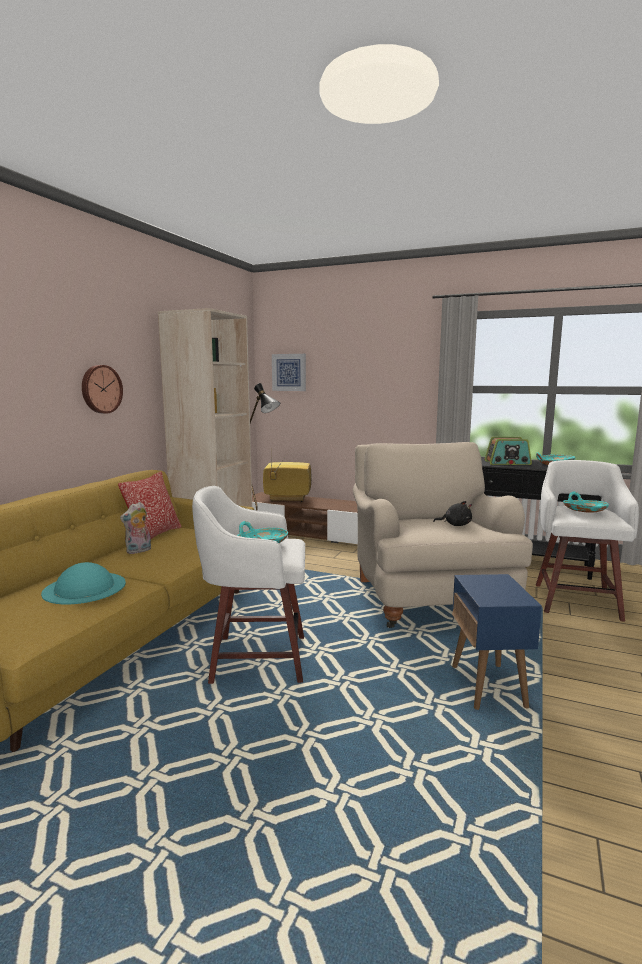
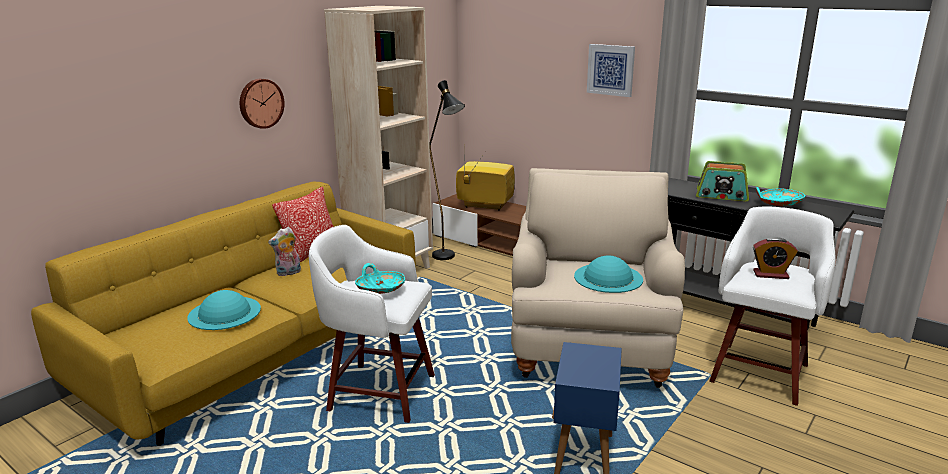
camera: 15 degrees right, 10 degrees up
(289, 372) = (494, 55): picture -> picture (611, 70)
(455, 525) = (608, 277): black plush toy -> turquoise hat
(584, 511) = (770, 274): turquoise bowl -> alarm clock

